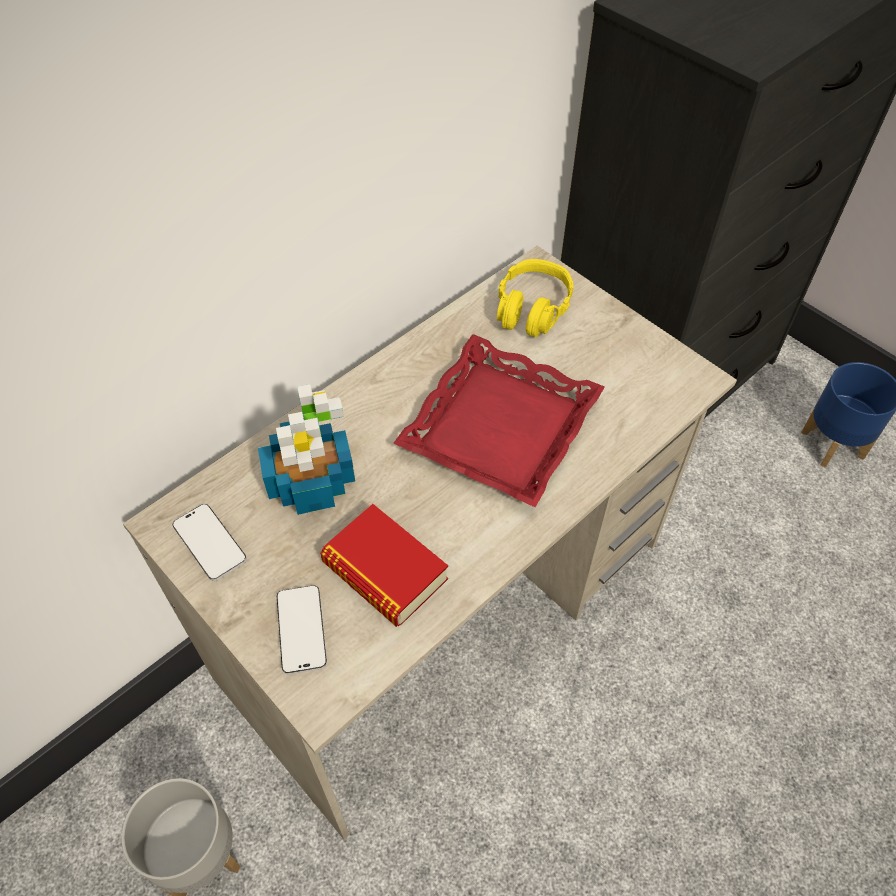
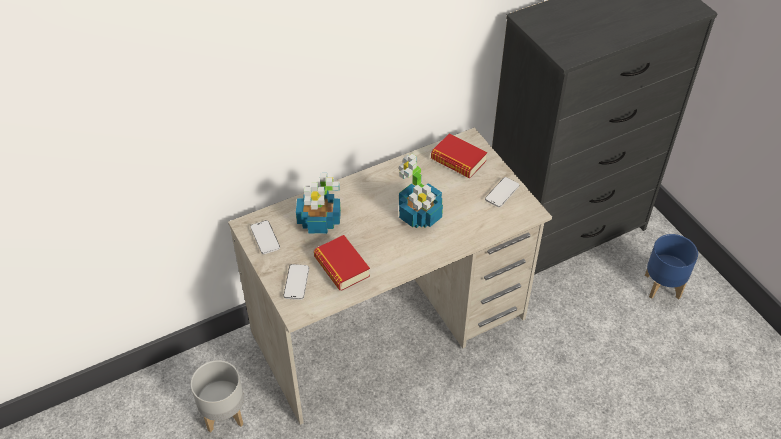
camera: 15 degrees right, 5 degrees down
(501, 428) = (420, 215): red tray -> potted plant
(532, 309) = (458, 160): yellow headphones -> book
(632, 354) = (502, 193): none -> phone

